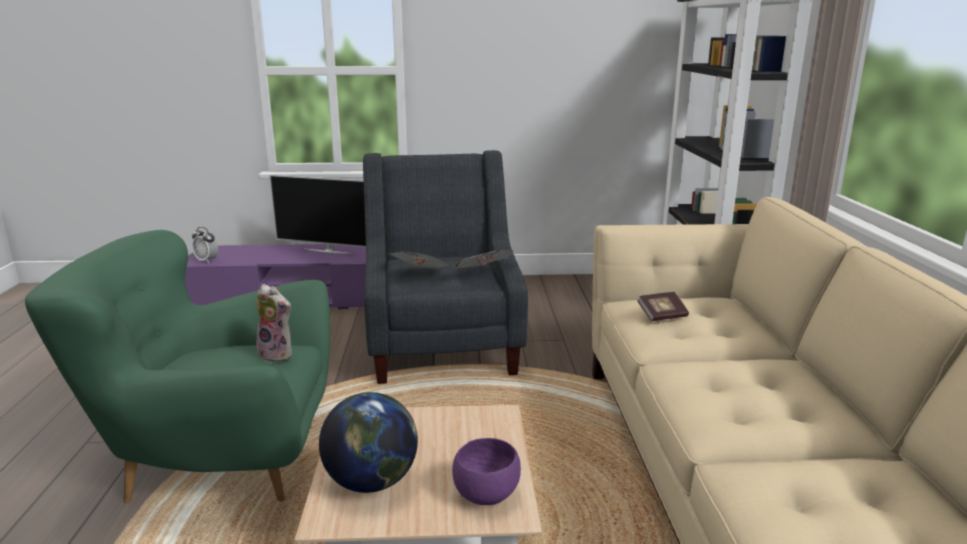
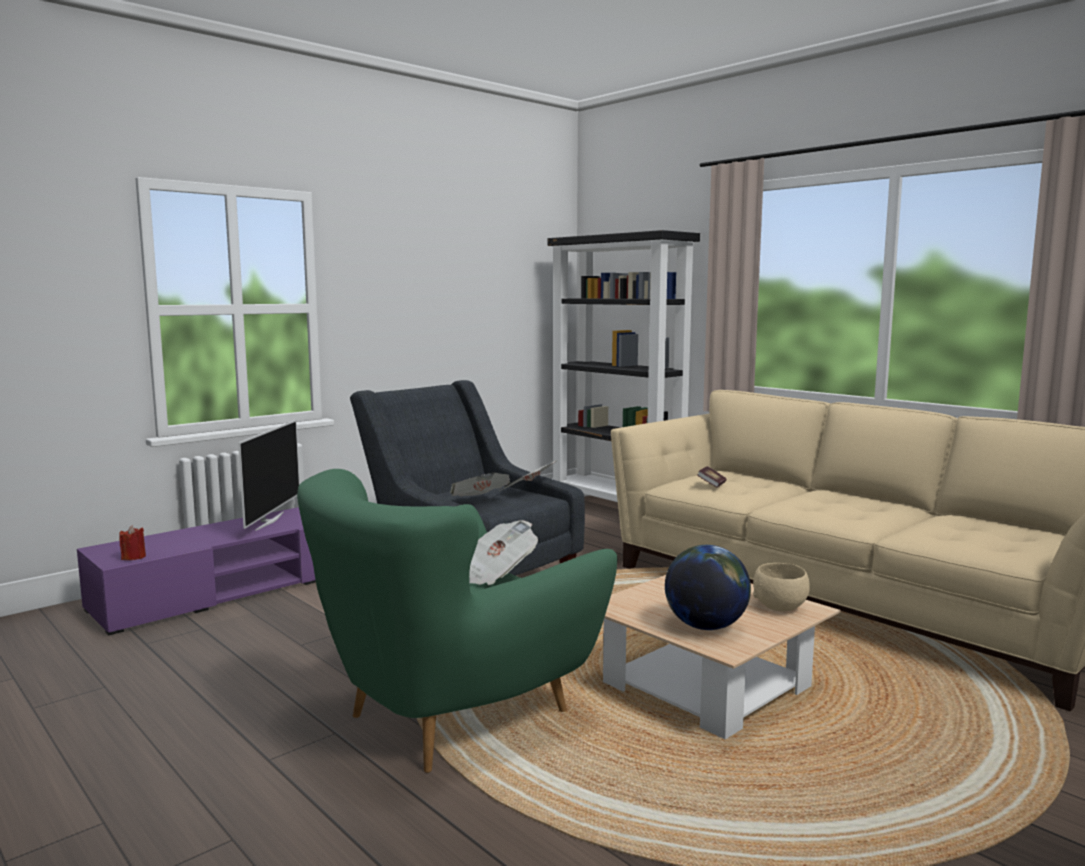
camera: 40 degrees left, 10 degrees down
(207, 261) = (133, 557): alarm clock -> red candle
(278, 354) = (494, 575): plush toy -> newspaper
(328, 251) = (268, 521): television -> television turned 60 degrees counterclockwise
(486, 495) = (780, 607): purple bowl -> beige bowl

